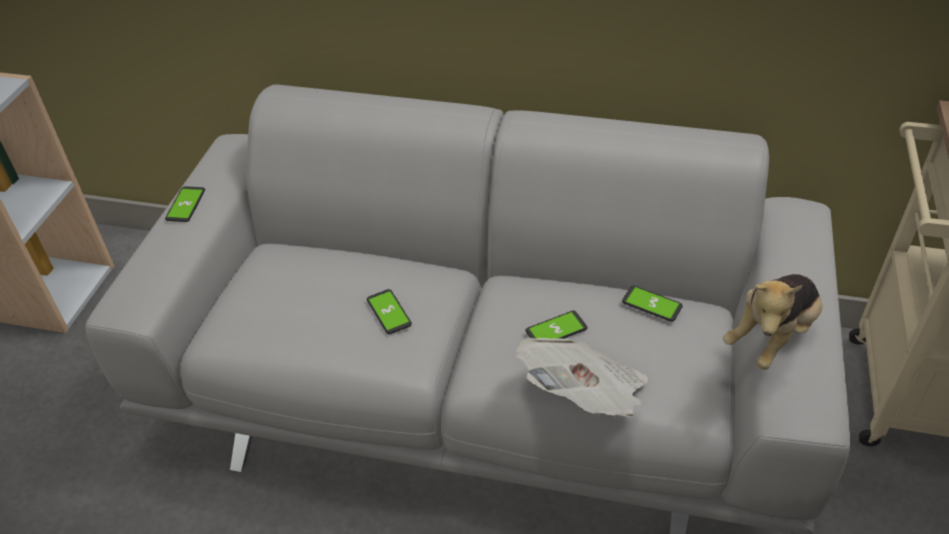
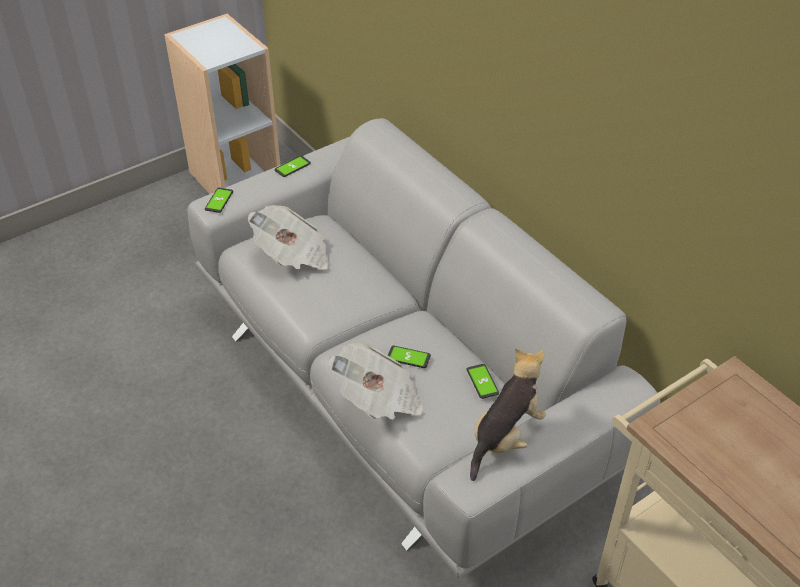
camera: 40 degrees right, 0 degrees up
(290, 305) = (293, 255): none -> newspaper
(389, 312) = (335, 290): phone -> phone (219, 201)
(771, 336) = (505, 437): plush toy -> plush toy turned 135 degrees clockwise

